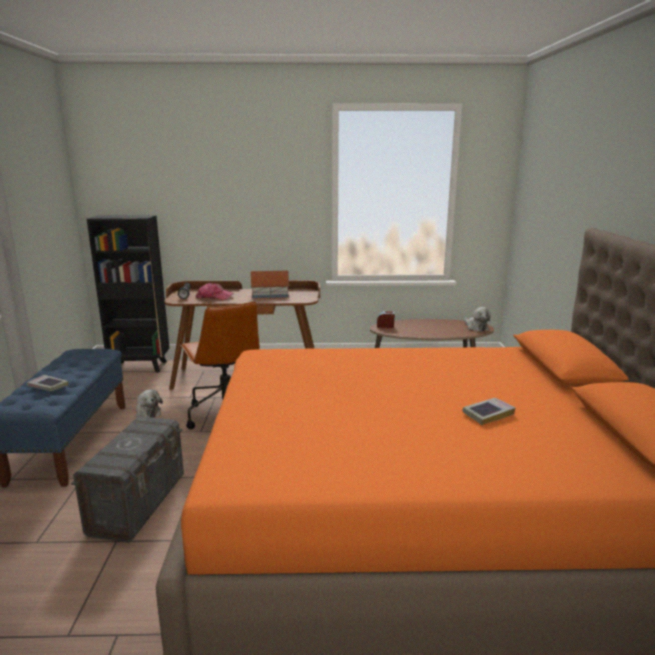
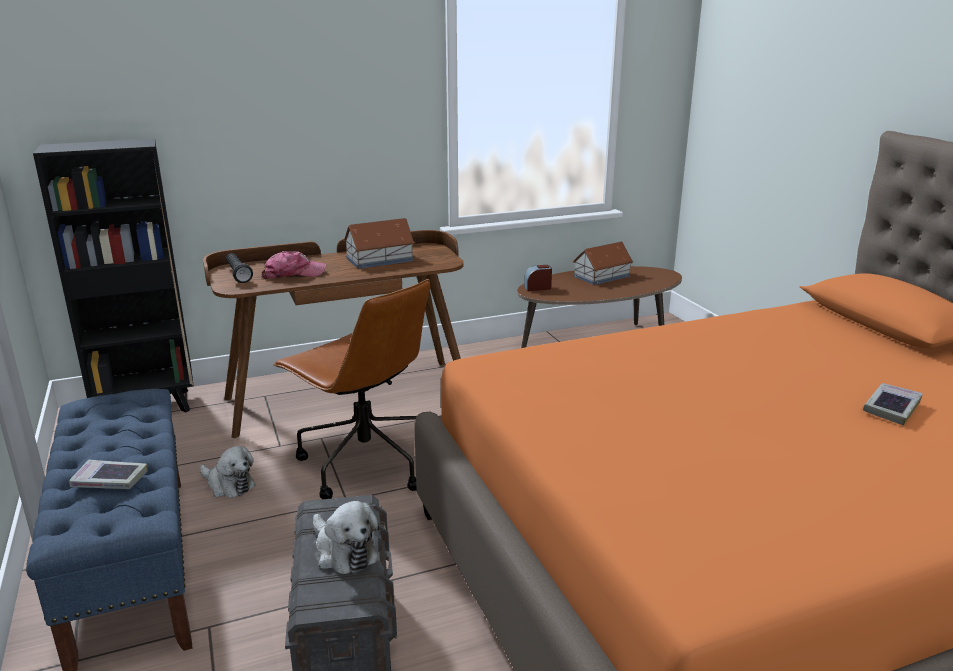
camera: 20 degrees left, 5 degrees up
(435, 324) = (601, 276): none -> toy house
(476, 327) = (657, 275): plush toy -> plush toy (344, 551)

